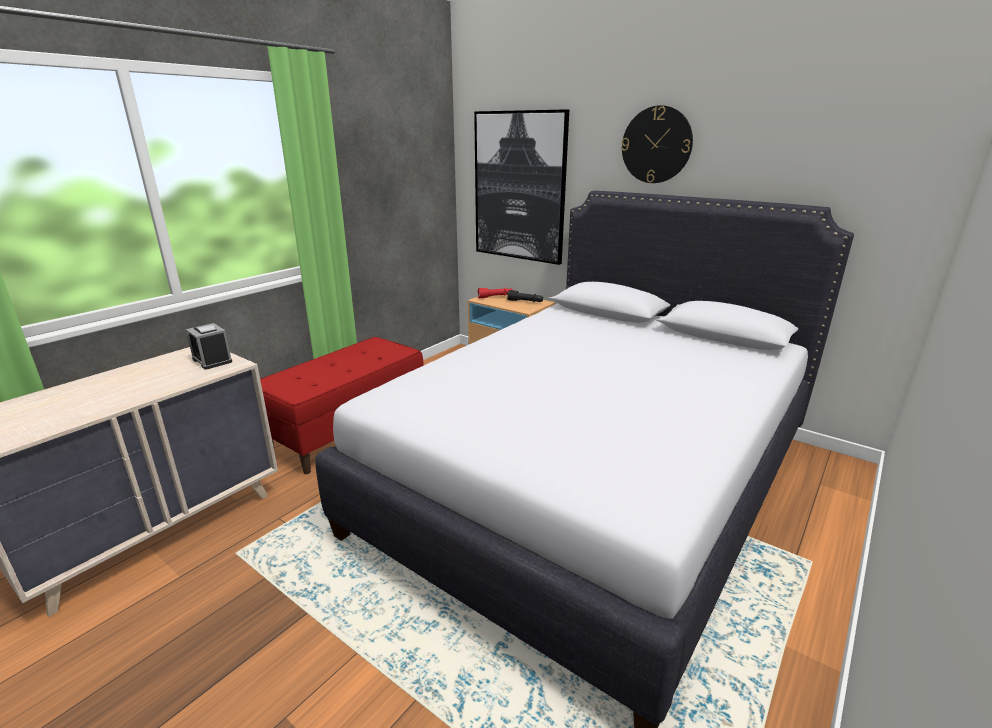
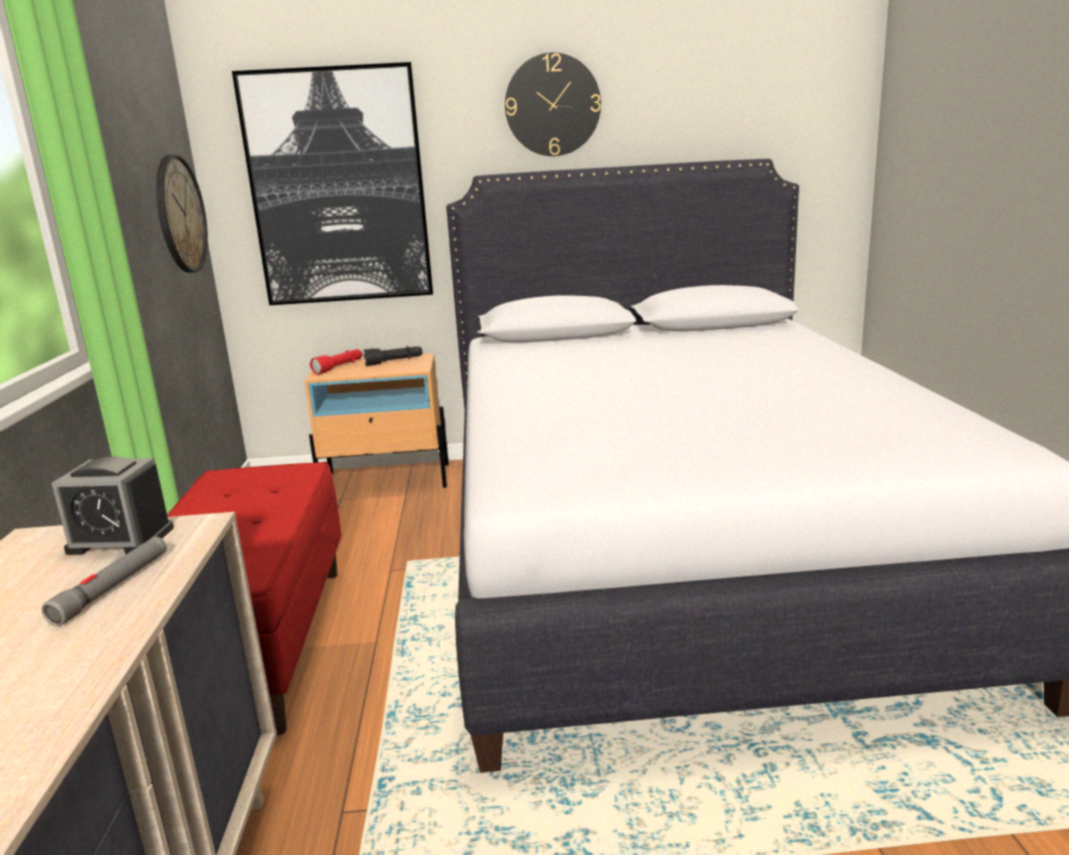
camera: 40 degrees left, 5 degrees down
(174, 379) = (114, 587): none -> grey flashlight
(427, 194) = (180, 214): none -> wall clock

